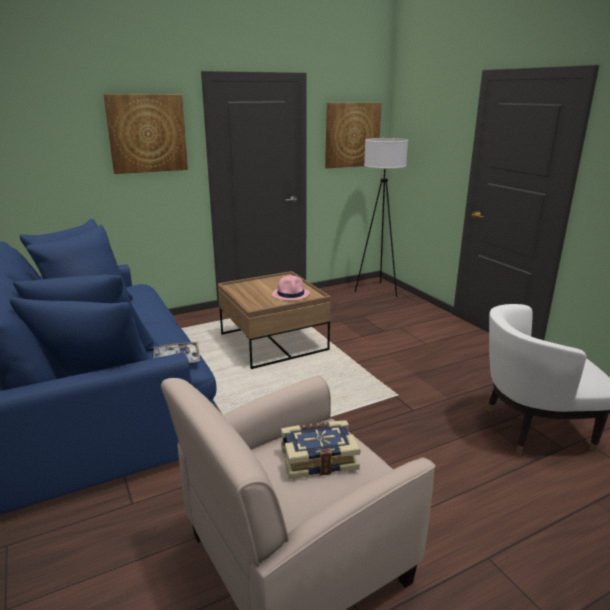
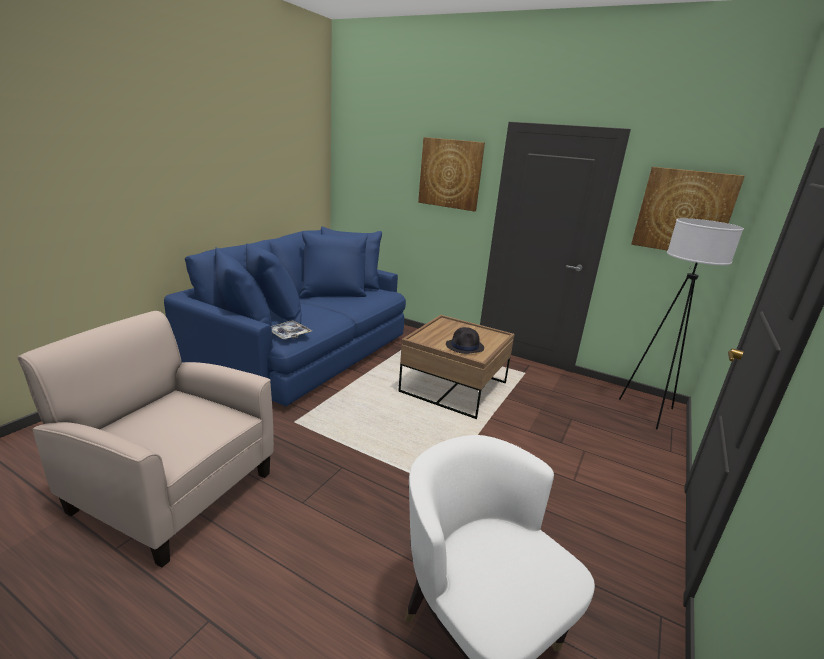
camera: 55 degrees right, 0 degrees up
(291, 294) = (465, 346): pink hat -> black hat
(318, 458) = (185, 422): book -> none

